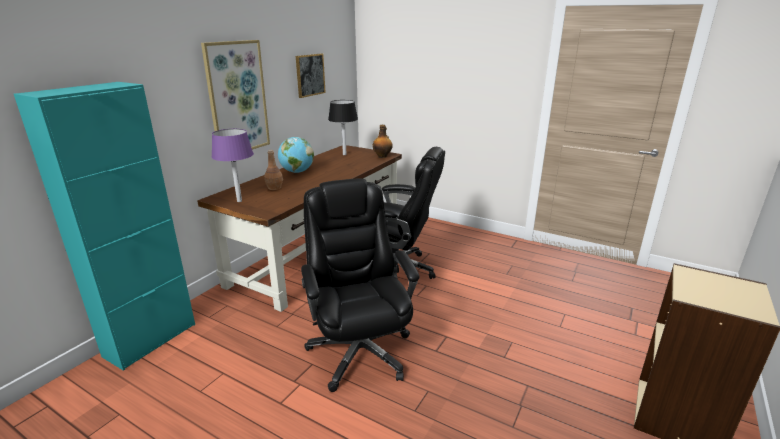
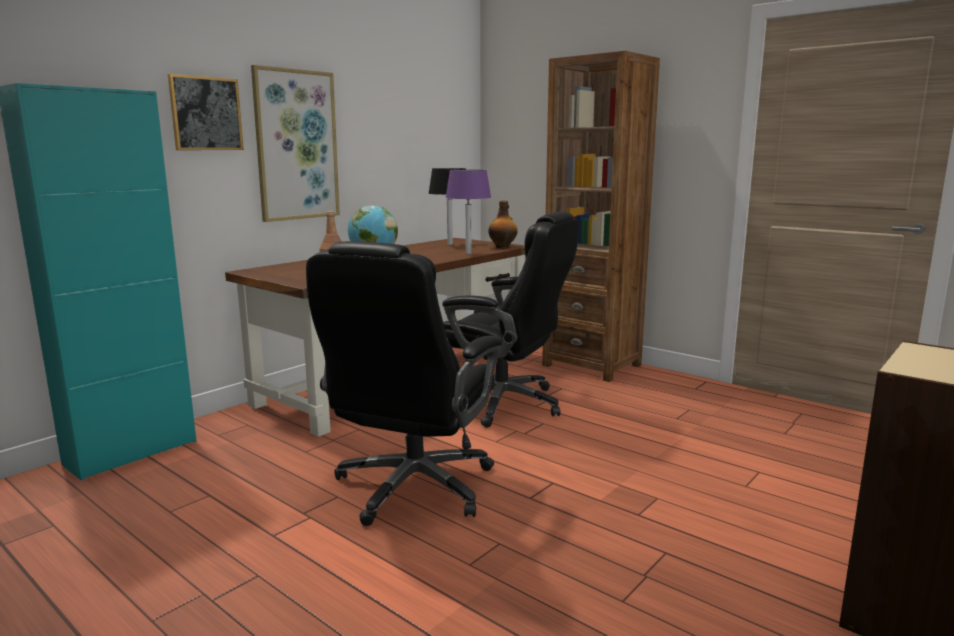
camera: 10 degrees right, 10 degrees down
(239, 201) = (278, 274): purple table lamp -> purple table lamp (468, 253)
(310, 75) = (407, 132): picture -> picture (206, 114)
(359, 350) = (413, 487): black office chair -> black office chair turned 150 degrees counterclockwise
(442, 231) = (592, 365): none -> brown bookcase

